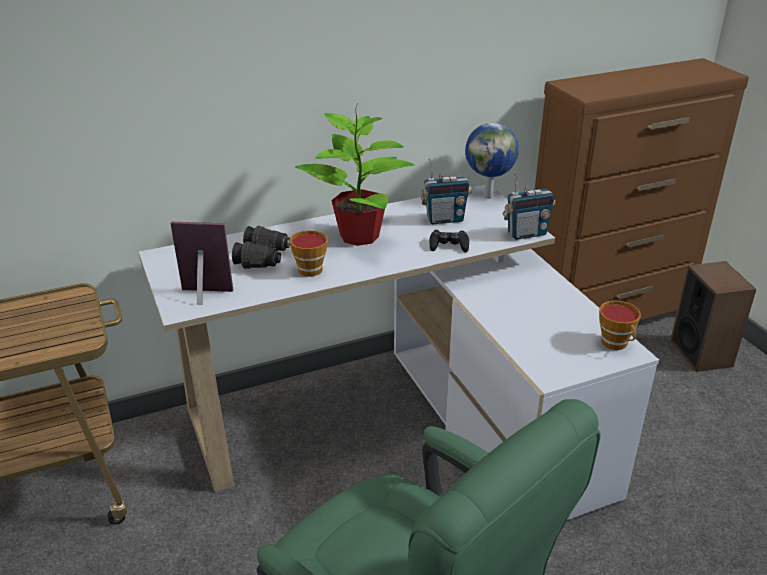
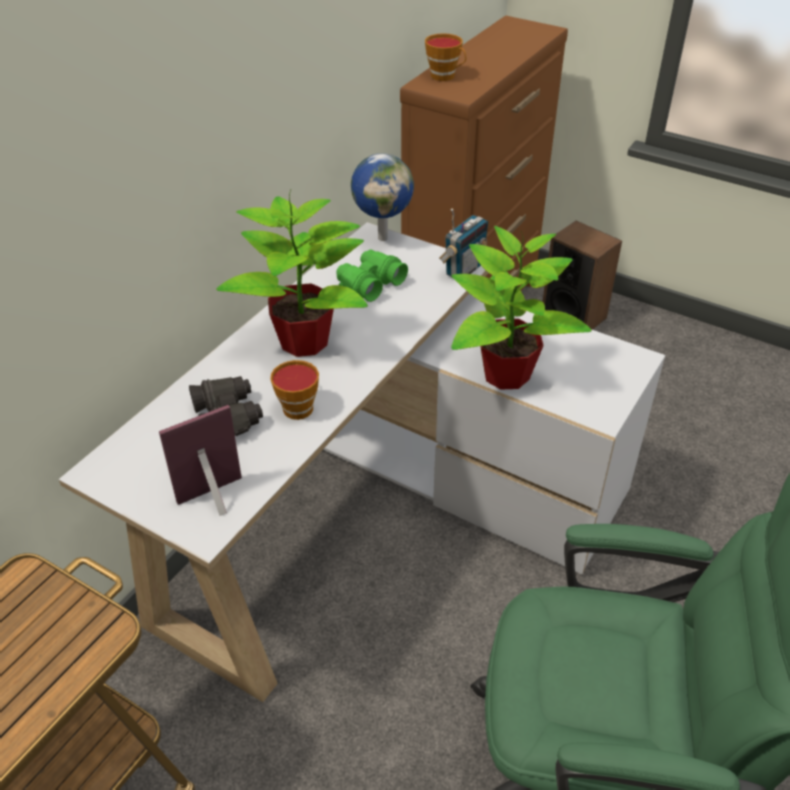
camera: 35 degrees left, 10 degrees up
(444, 219) = (369, 284): radio -> green binoculars
(449, 245) = (406, 314): black game controller -> none
(501, 318) = (504, 374): none -> potted plant
(616, 344) = (621, 355): cup -> cup (445, 76)

